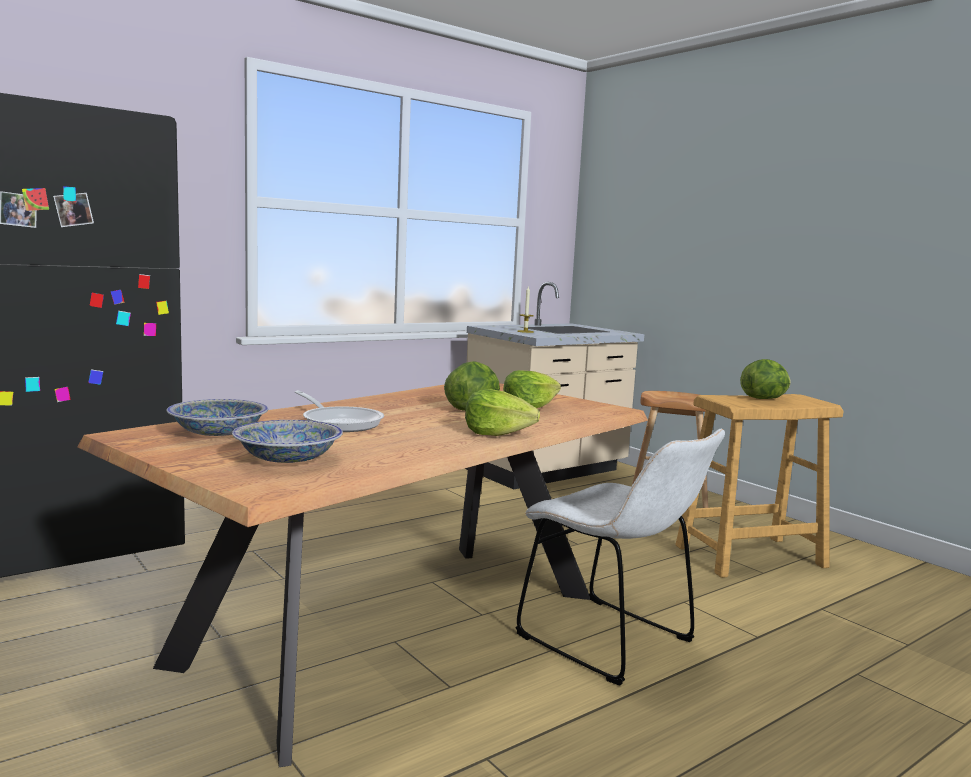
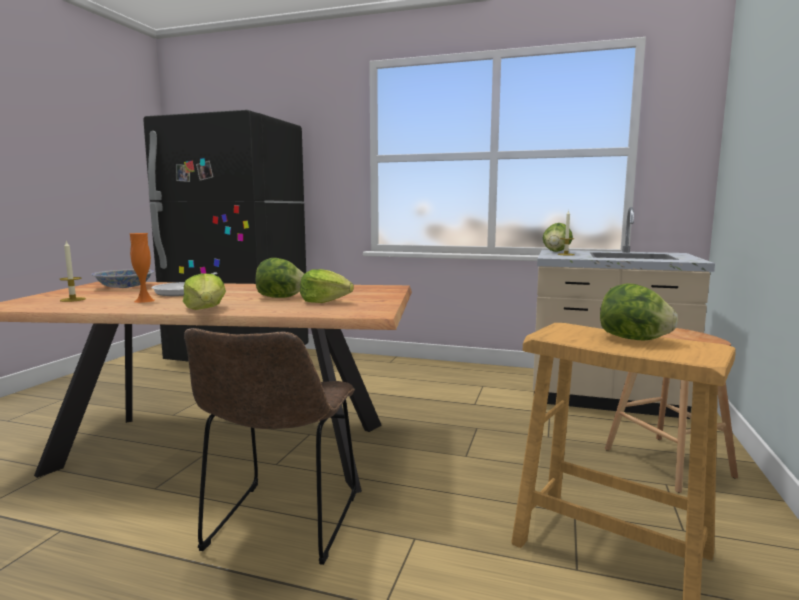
camera: 55 degrees right, 0 degrees up
(288, 459) = (73, 299): bowl -> candle
(380, 440) = (144, 300): none -> orange vase
(496, 328) = (556, 251): none -> lettuce
(612, 642) = (281, 526): white chair -> brown chair

